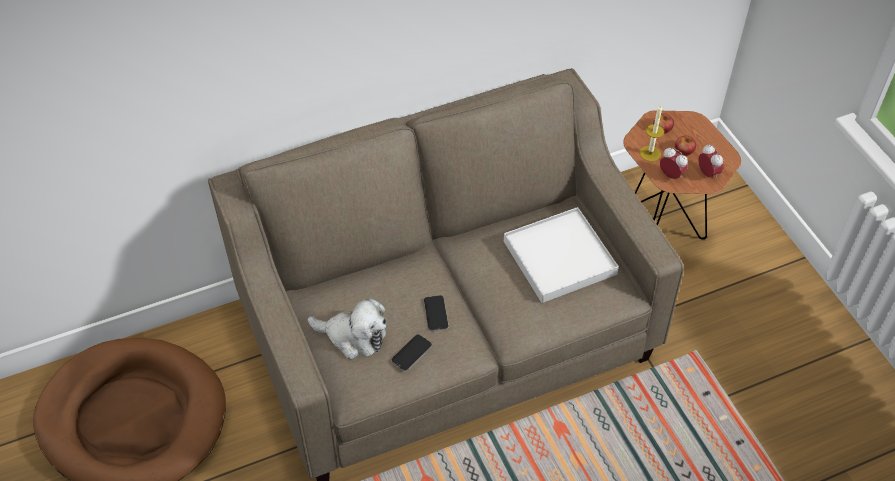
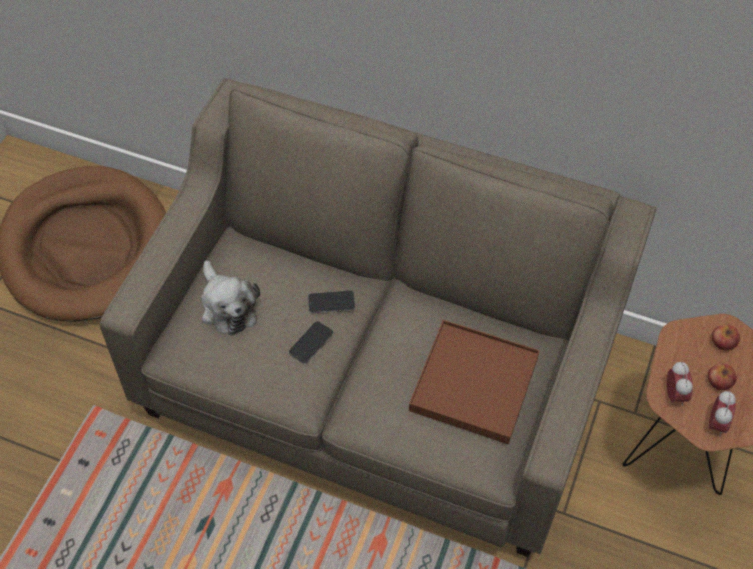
camera: 45 degrees right, 5 degrees up
(411, 353) = (253, 359): phone -> phone (331, 302)
(559, 257) = (474, 384): white tray -> brown tray
(650, 153) = (679, 356): candle -> none

